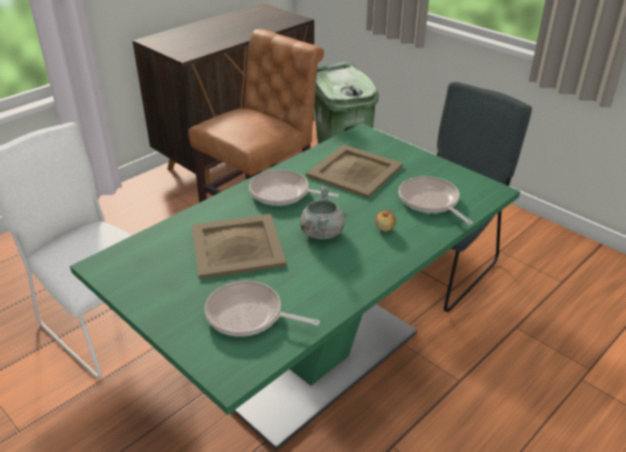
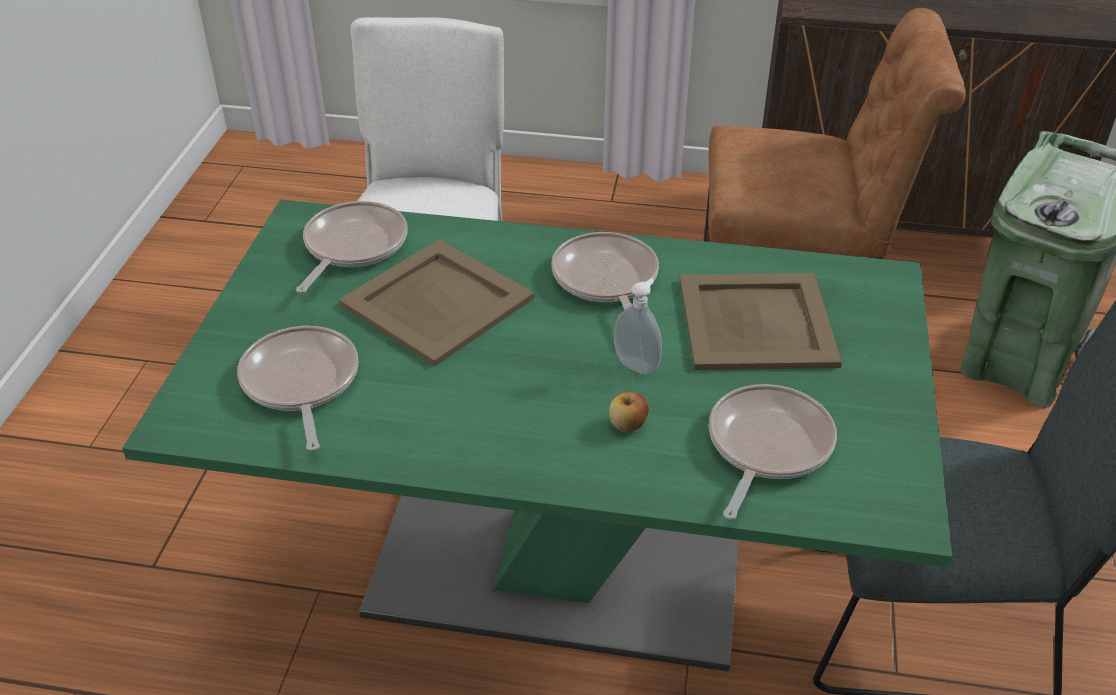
camera: 55 degrees right, 5 degrees up
(154, 256) = (352, 247): none -> frying pan
(321, 232) = (549, 362): grey cooking pot -> none
(349, 209) = (638, 364): none -> soap dispenser

